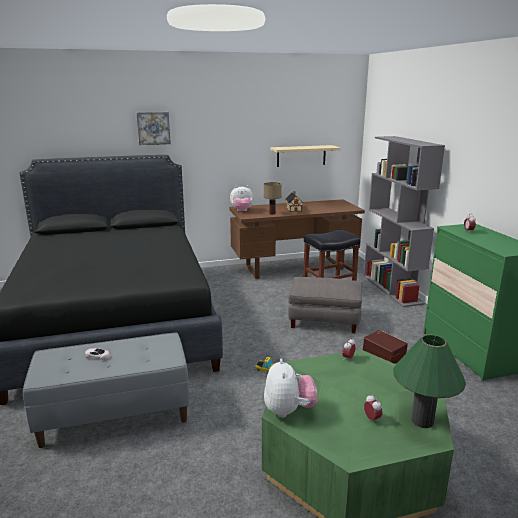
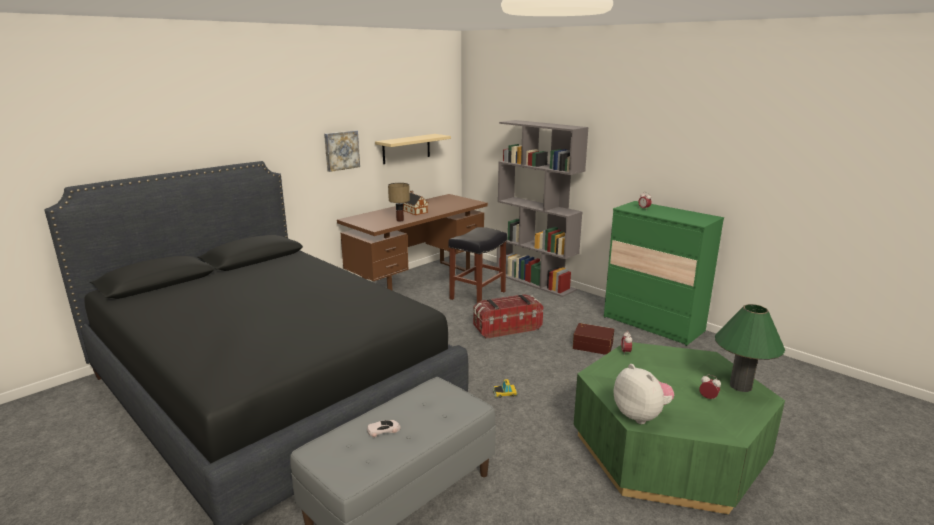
camera: 30 degrees left, 0 degrees up
(153, 128) = (238, 127): picture -> picture (341, 150)
(242, 211) = (361, 222): plush toy -> none
(323, 320) = (506, 328): grey ottoman -> storage box

